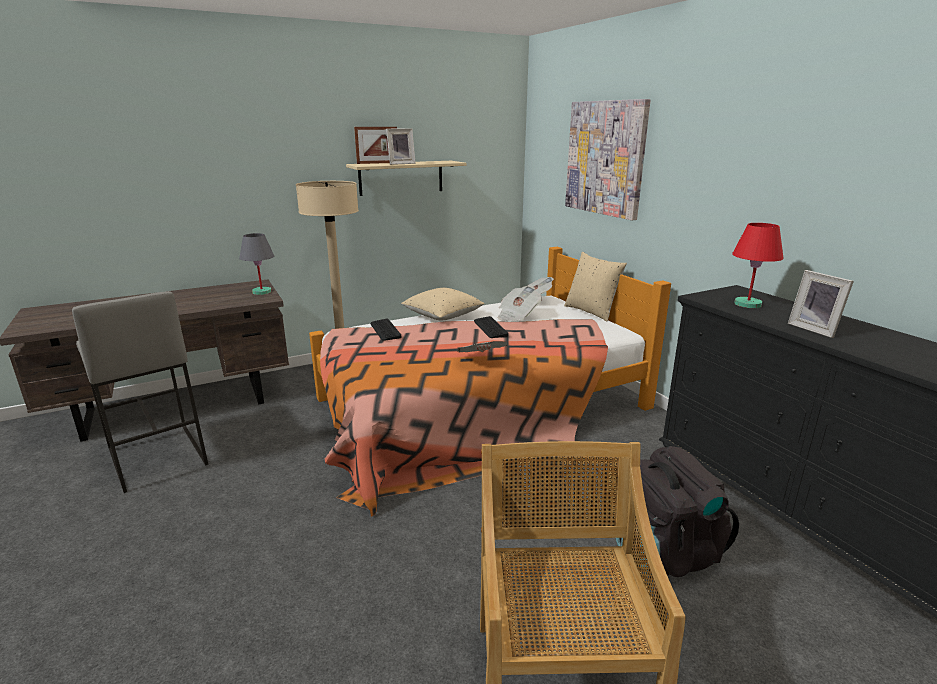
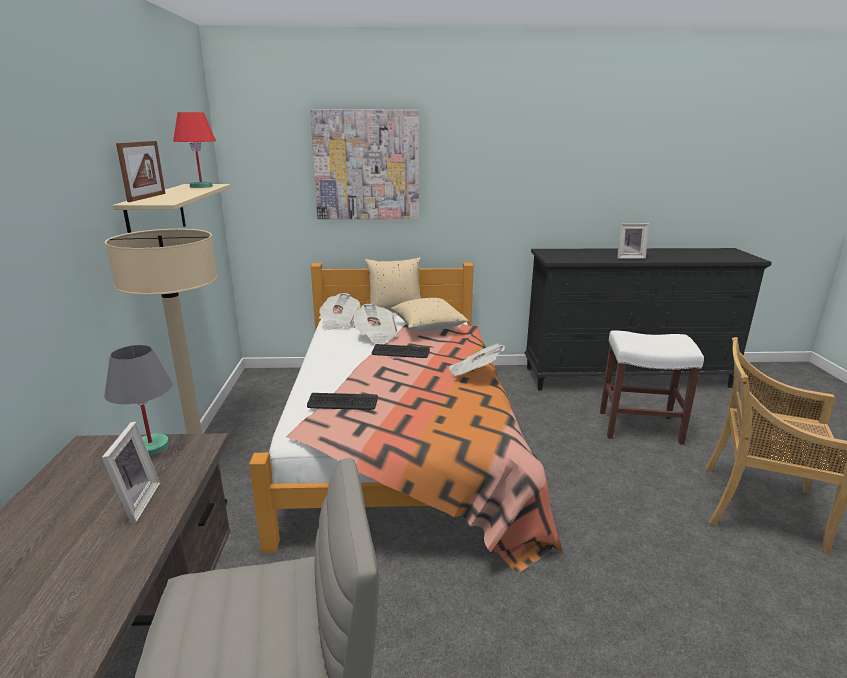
camera: 65 degrees left, 0 degrees up
(400, 163) = (185, 194): picture frame -> picture frame (134, 503)
(443, 316) = (325, 367): beige pillow -> beige pillow (428, 326)
(665, 553) = (640, 427): black backpack -> white stool
(747, 304) = (576, 256): red table lamp -> red table lamp (201, 186)

